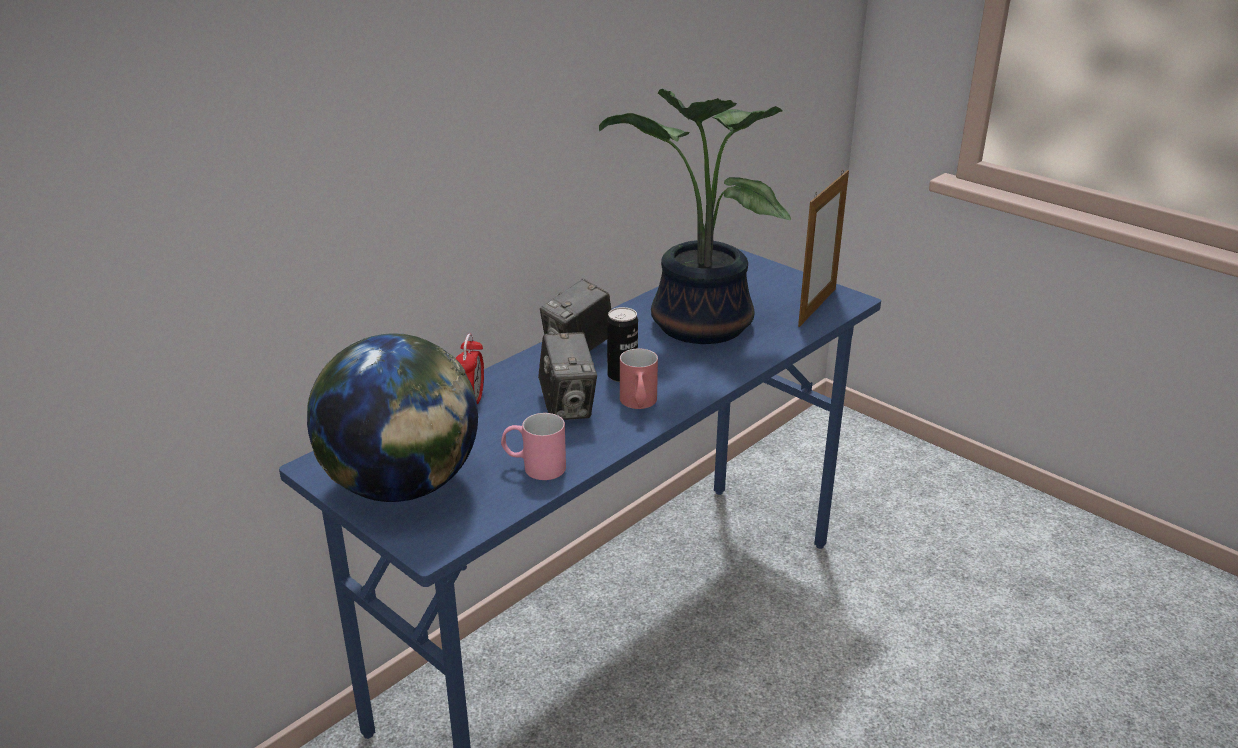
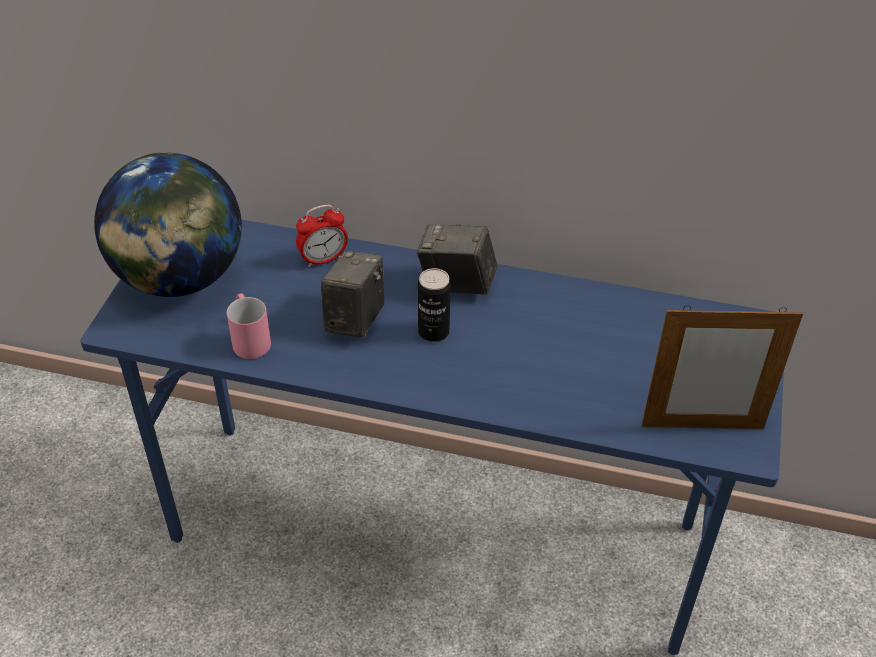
camera: 60 degrees right, 15 degrees up
(568, 406) = (355, 319): camera -> camera turned 150 degrees clockwise
(638, 405) = (390, 362): red mug -> none
(695, 326) = (571, 345): potted plant -> none

